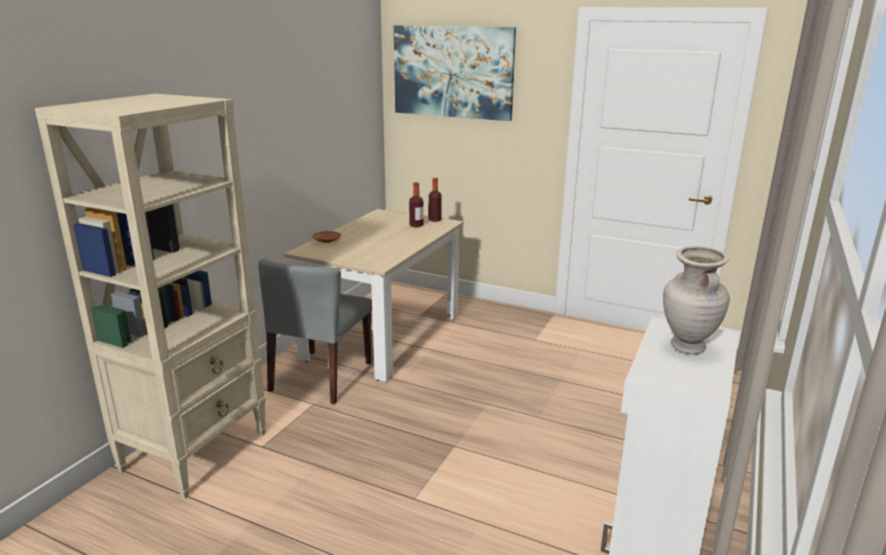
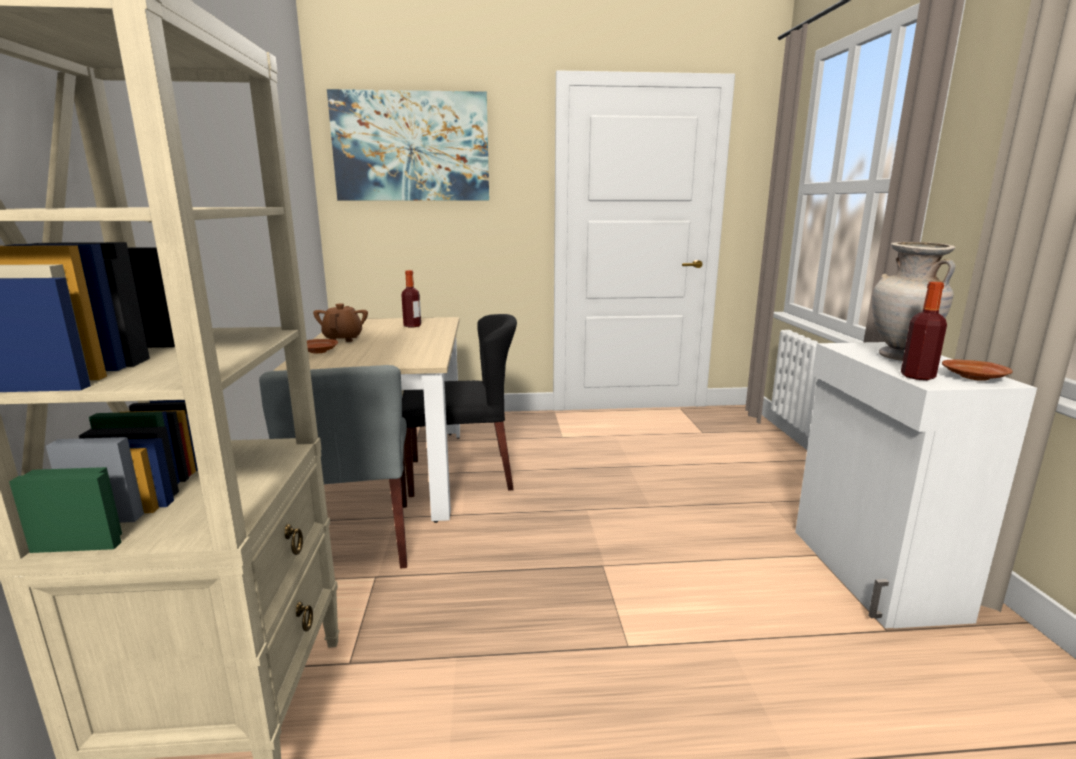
camera: 30 degrees left, 5 degrees down
(355, 231) = (343, 339): none -> brown teapot
(427, 350) = (461, 474): none -> black chair
(435, 220) = (425, 319): bottle -> bottle (917, 376)
(697, 382) = (975, 378): none -> brown plate

